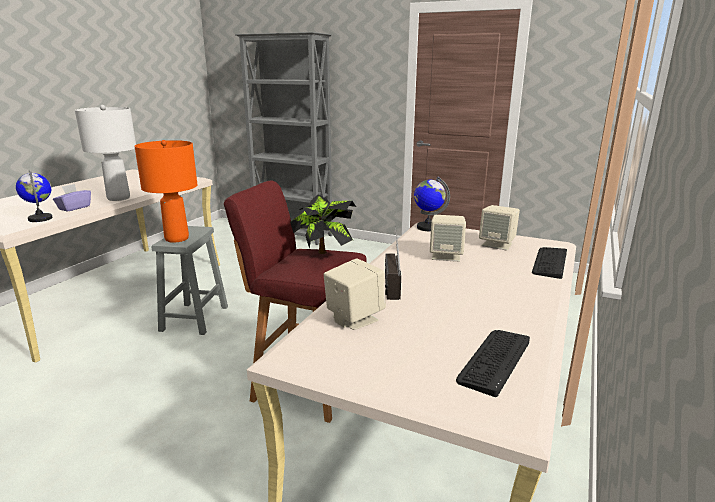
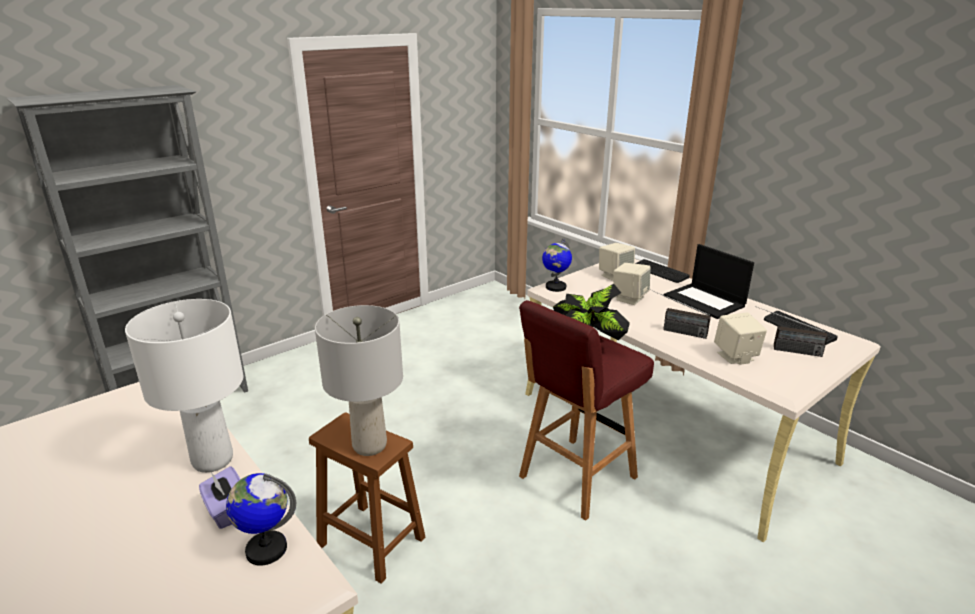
camera: 65 degrees left, 5 degrees up
(176, 239) = (370, 446): orange table lamp -> grey table lamp
(194, 319) = (373, 542): grey stool -> brown stool
(408, 350) = (784, 349): none -> radio
(498, 292) = (705, 301): none -> laptop

